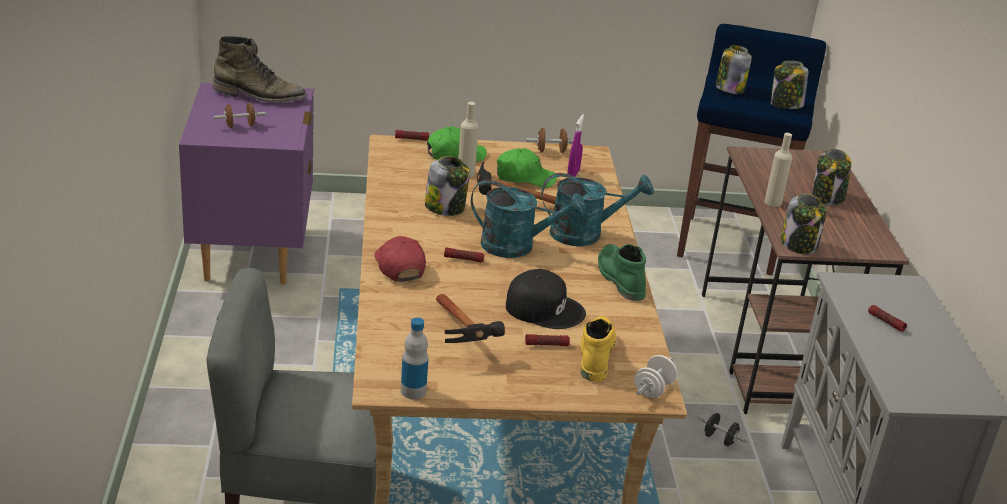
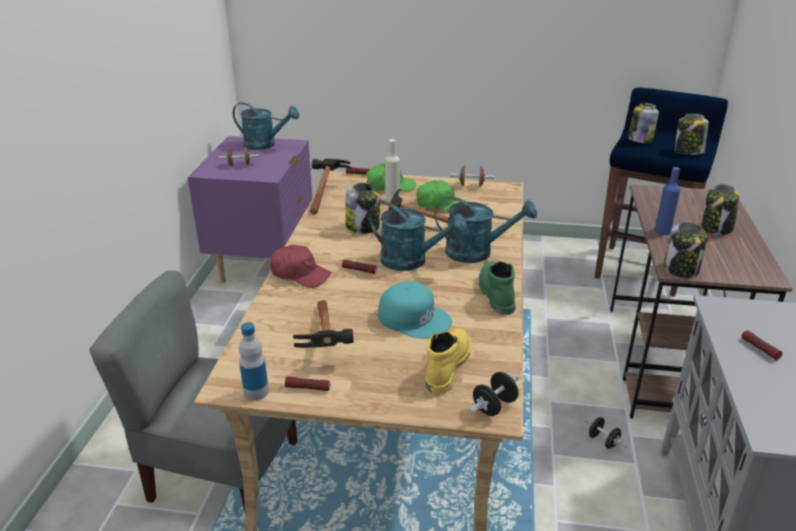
camera: 15 degrees right, 0 degrees up
(259, 96) = (265, 145): green boot -> turquoise watering can
(380, 165) = (325, 193): none -> hammer
(399, 266) = (300, 274): red cap -> red cap turned 120 degrees clockwise
(544, 308) = (414, 318): black cap -> turquoise cap
(546, 344) = (403, 353): flashlight -> flashlight (308, 388)
(573, 174) = (484, 203): purple spray bottle -> none
(653, 389) = (494, 406): white dumbbell -> black dumbbell
(773, 202) = (662, 231): beige bottle -> blue bottle

